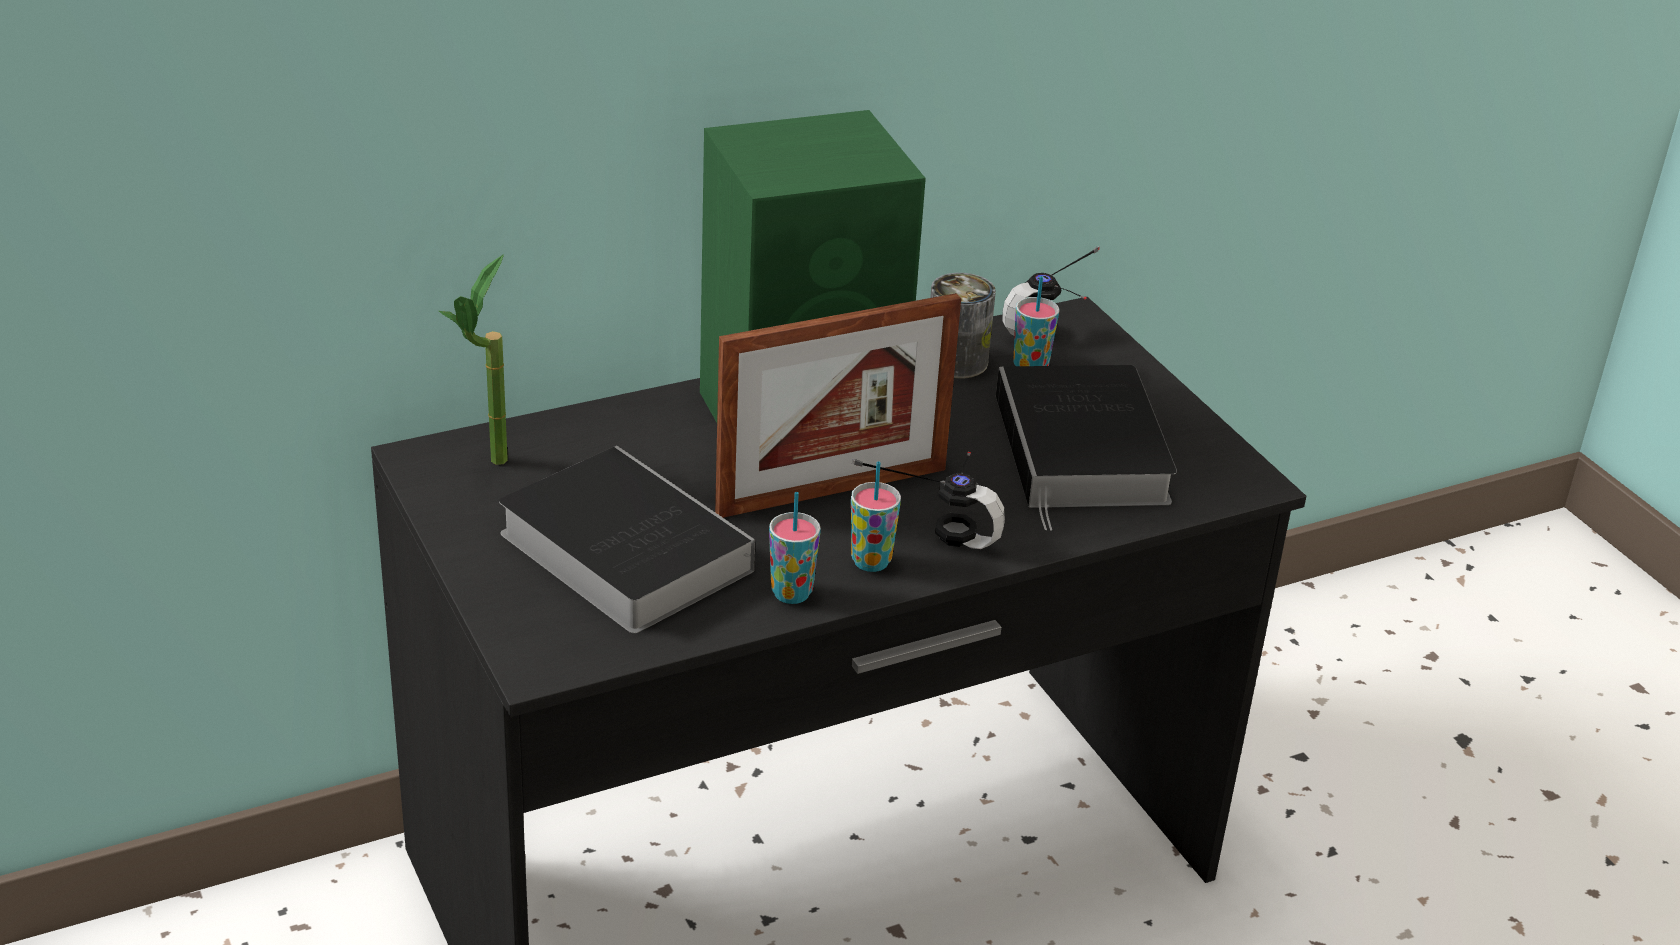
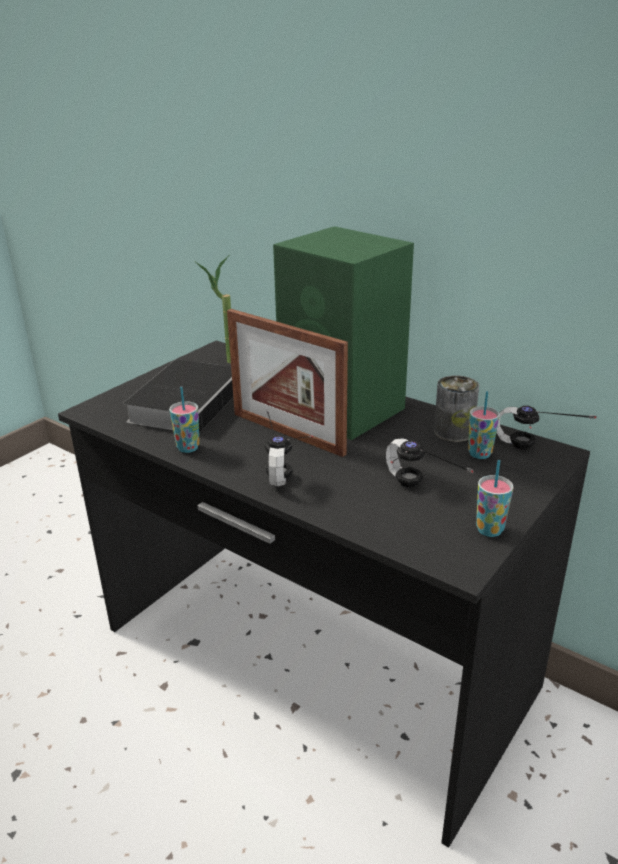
camera: 65 degrees right, 5 degrees down
(871, 562) = (234, 460): cup -> cup (489, 530)
(1084, 453) = (414, 494): book -> headphones

